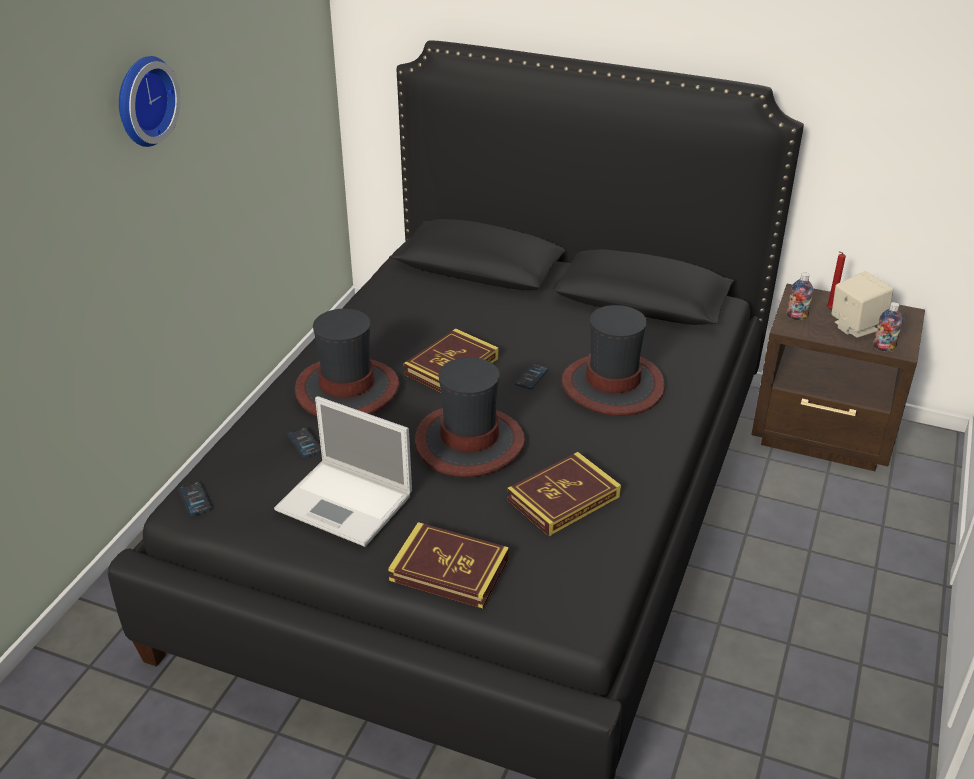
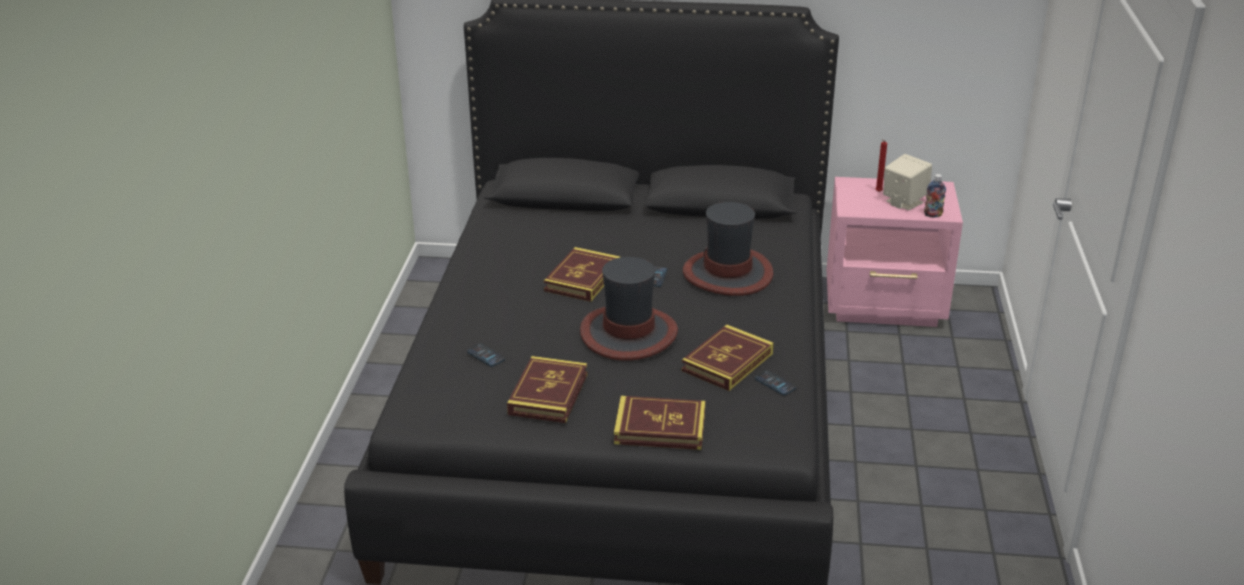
camera: 15 degrees left, 5 degrees down
(142, 100) = (294, 68): wall clock -> none
(195, 499) = (410, 414): phone -> phone (775, 383)
(346, 503) = (548, 394): laptop -> book
(347, 390) = (500, 310): hat -> none
(796, 317) = (854, 201): bottle -> none
(824, 436) = (886, 306): brown nightstand -> pink nightstand

